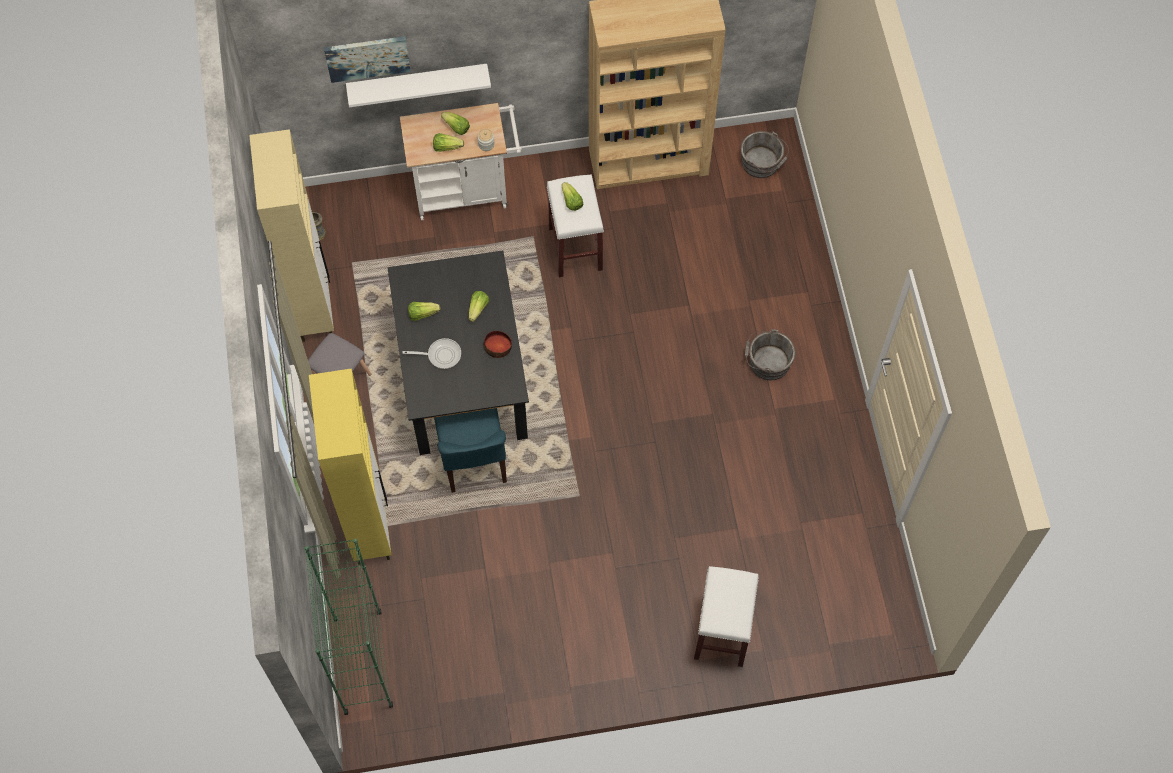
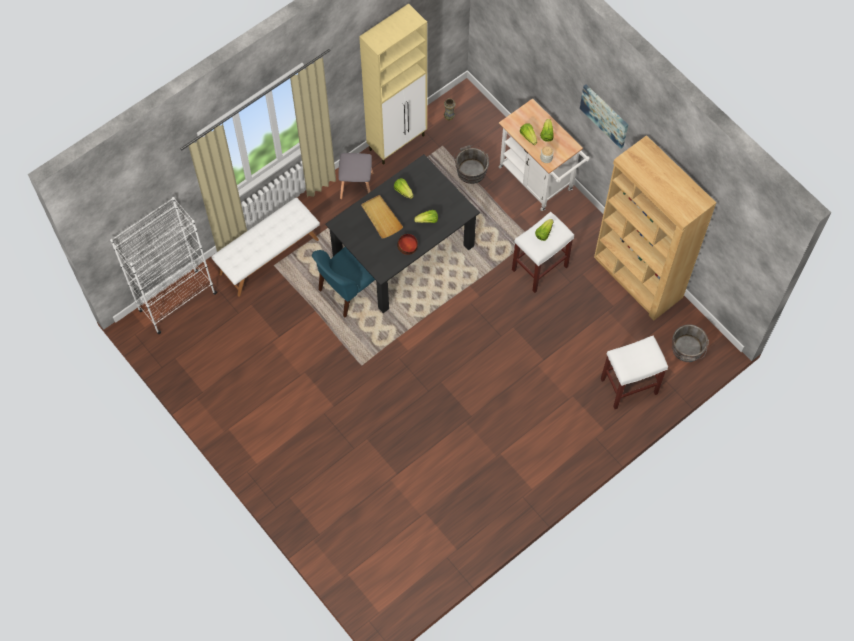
camera: 60 degrees right, 0 degrees up
(363, 662) = (177, 302): green bookcase -> white bookcase
(367, 57) = (529, 42): picture -> picture (604, 115)
(369, 525) = (268, 256): yellow cabinet -> white bench
(417, 82) = (549, 87): white shelf -> none
(441, 355) = (381, 217): frying pan -> beige tray
(722, 633) = (316, 502): white stool -> white stool (628, 387)
(767, 362) = (532, 431): grey bucket -> grey bucket (470, 169)

